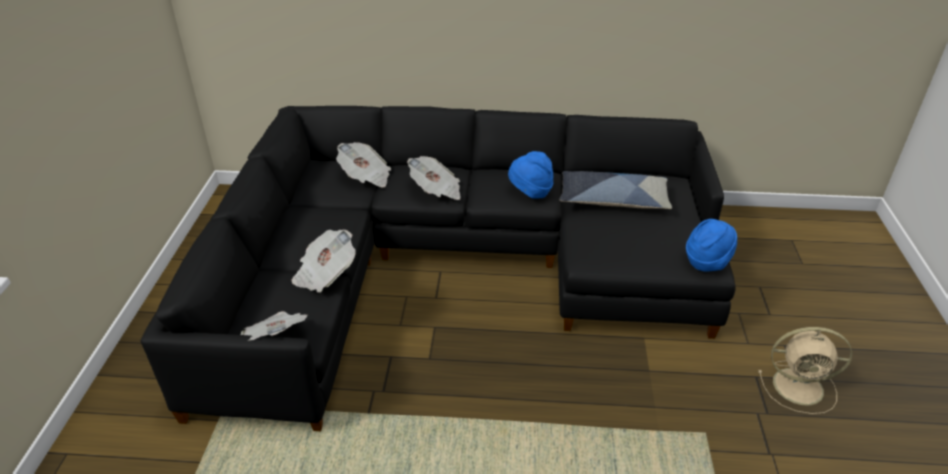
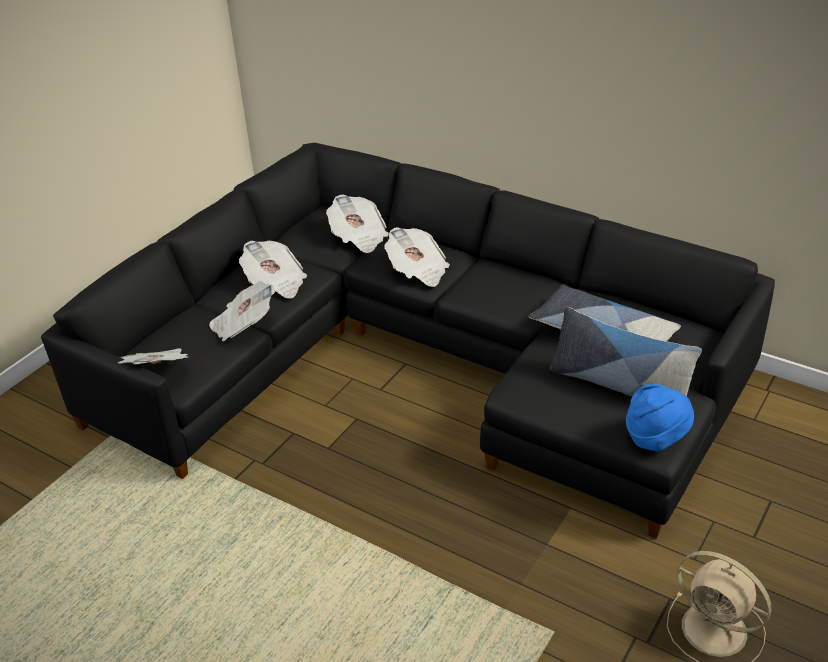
camera: 30 degrees right, 0 degrees up
(323, 232) = (275, 283): none -> newspaper
(530, 192) = (516, 299): blue hat -> none
(654, 233) = (619, 386): none -> pillow

